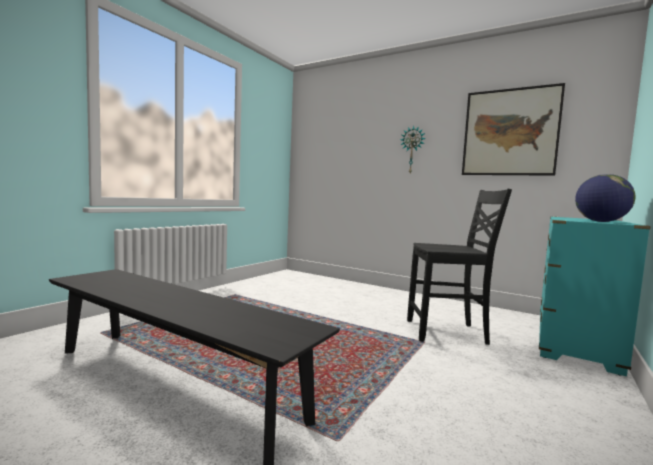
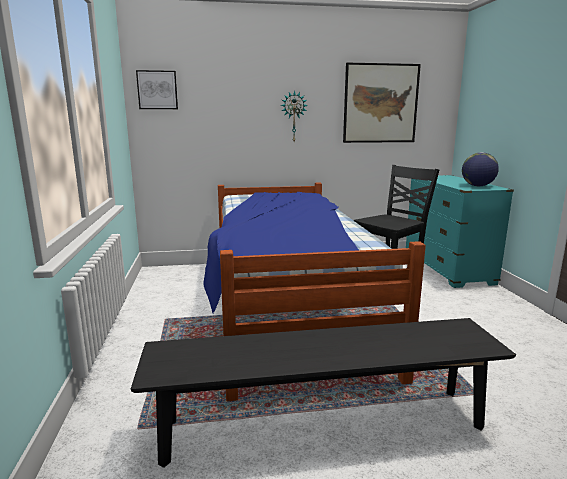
camera: 40 degrees left, 10 degrees up
(310, 133) = (157, 90): none -> picture
(325, 313) = (286, 306): none -> bed

